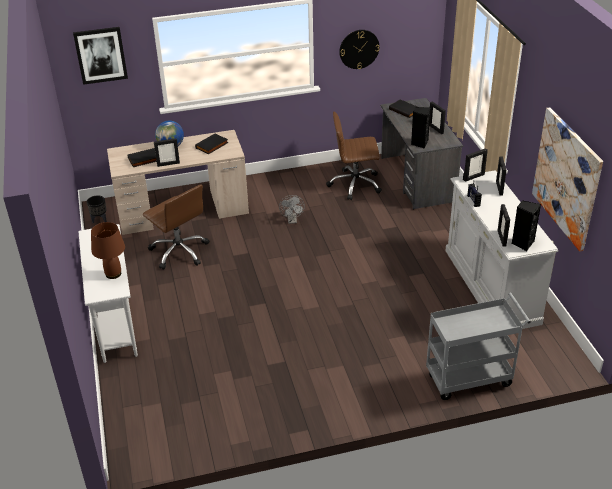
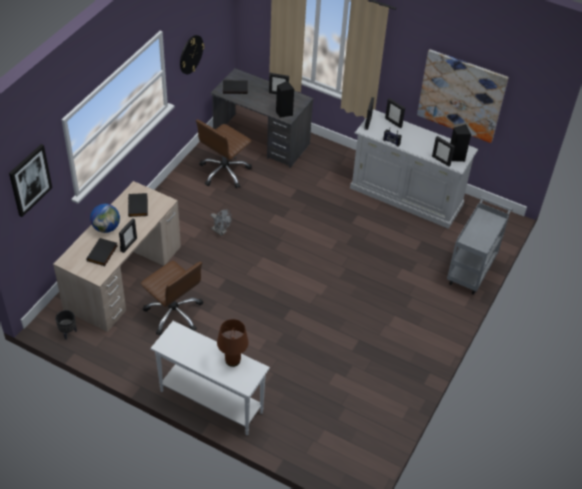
camera: 50 degrees left, 10 degrees up
(179, 251) = (174, 313): brown office chair -> brown office chair turned 45 degrees clockwise

